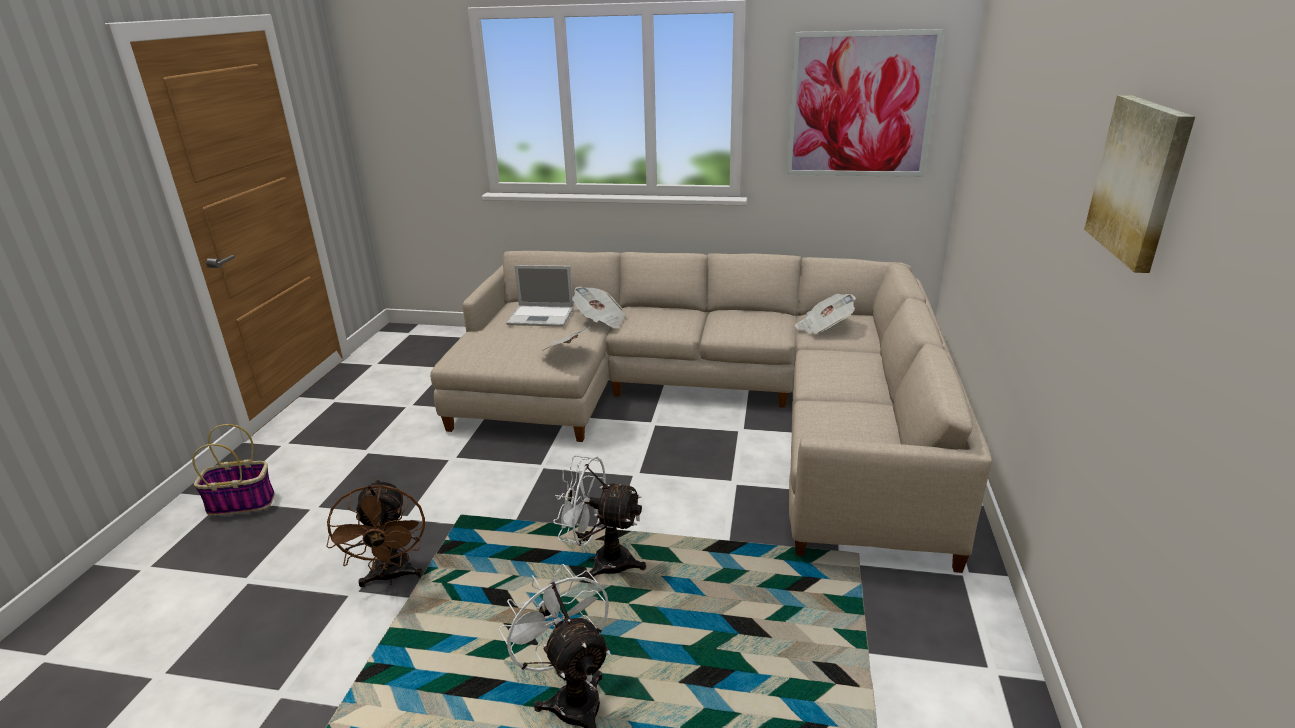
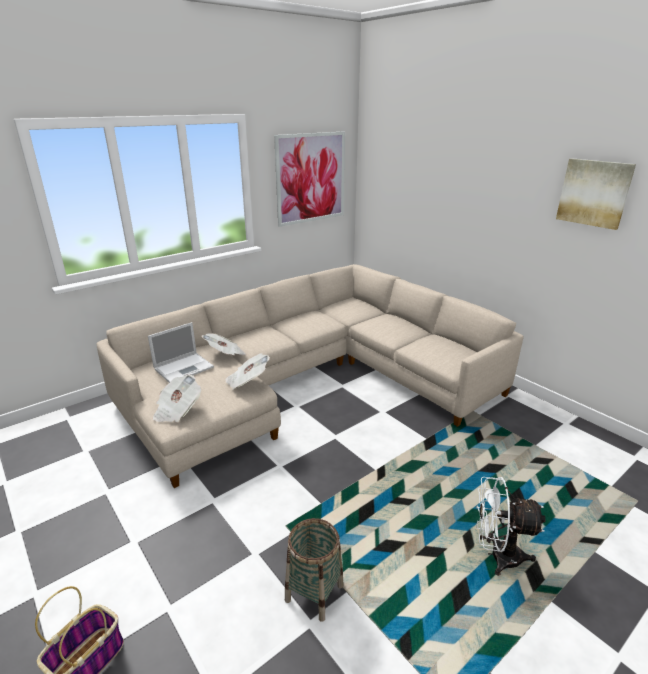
camera: 50 degrees left, 0 degrees up
(392, 577) = (314, 592): brown fan -> basket
(602, 561) = (398, 488): white fan -> none
(823, 328) = (346, 311): newspaper -> newspaper (177, 410)

